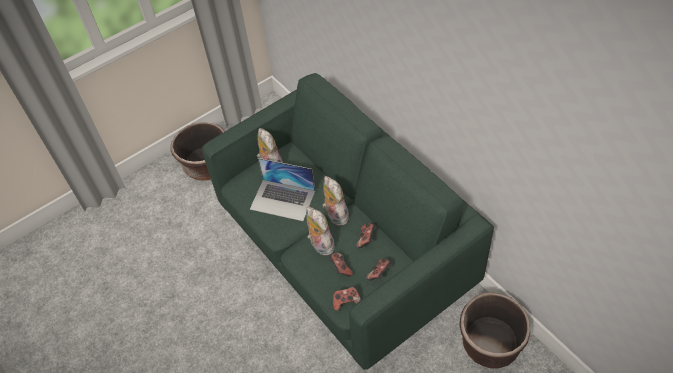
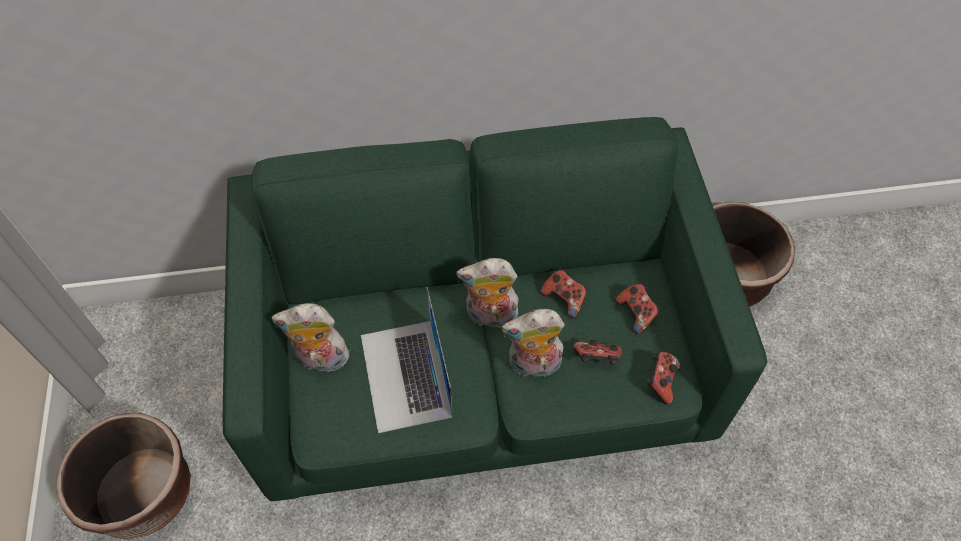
camera: 65 degrees left, 5 degrees up
(283, 200) = (406, 375): laptop -> laptop turned 120 degrees clockwise

